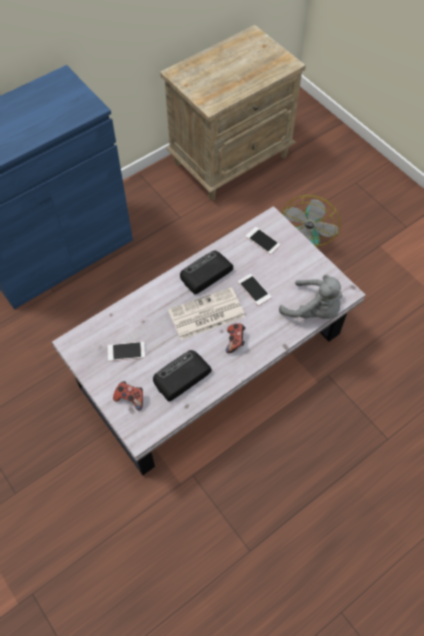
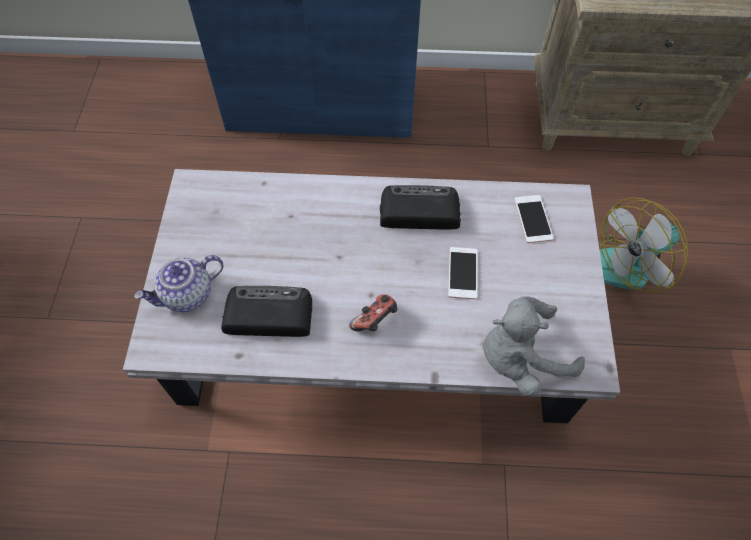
camera: 40 degrees right, 0 degrees up
(126, 351) = (237, 237): phone -> none
(130, 398) = (187, 295): game controller -> teapot
(206, 315) = (371, 260): newspaper -> none
(314, 310) = (520, 358): grey plush toy -> grey plush toy turned 90 degrees clockwise

